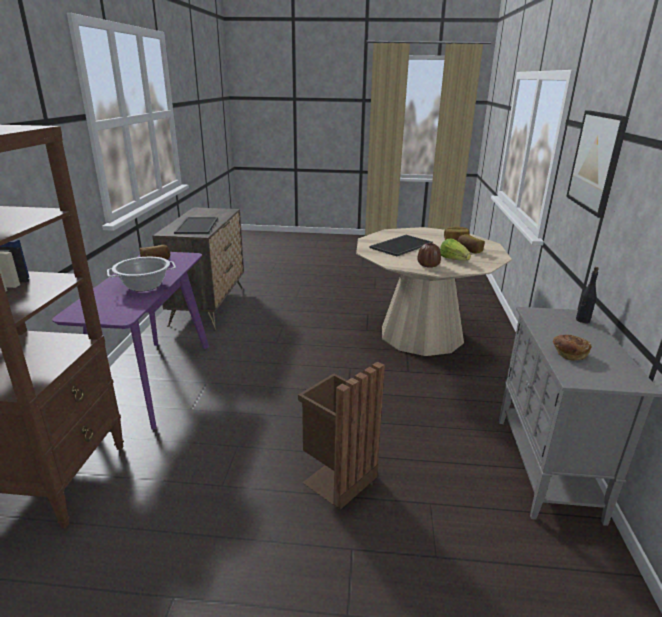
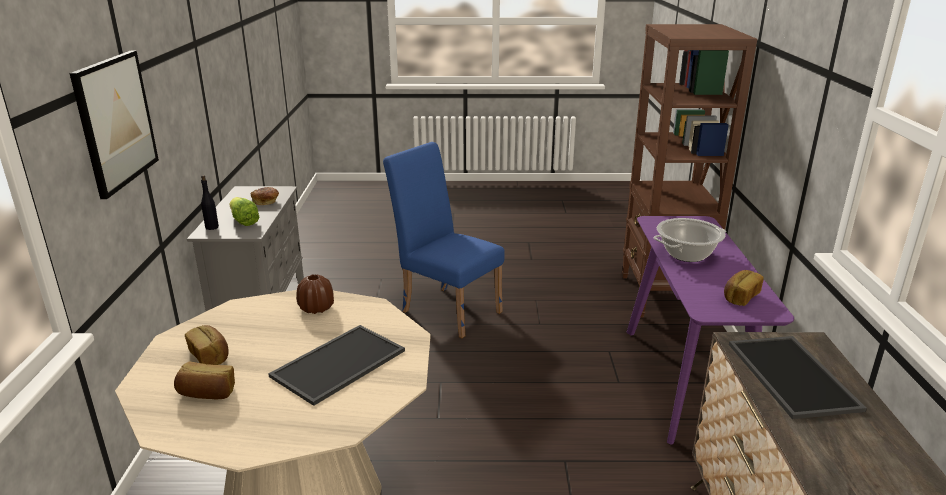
camera: 175 degrees right, 0 degrees up
(337, 478) = (446, 308): brown trash can -> blue chair
(453, 260) = (264, 325): lettuce -> lettuce (243, 221)

